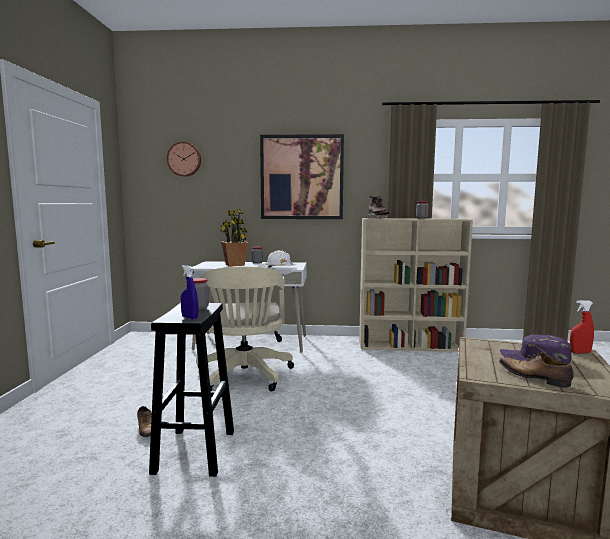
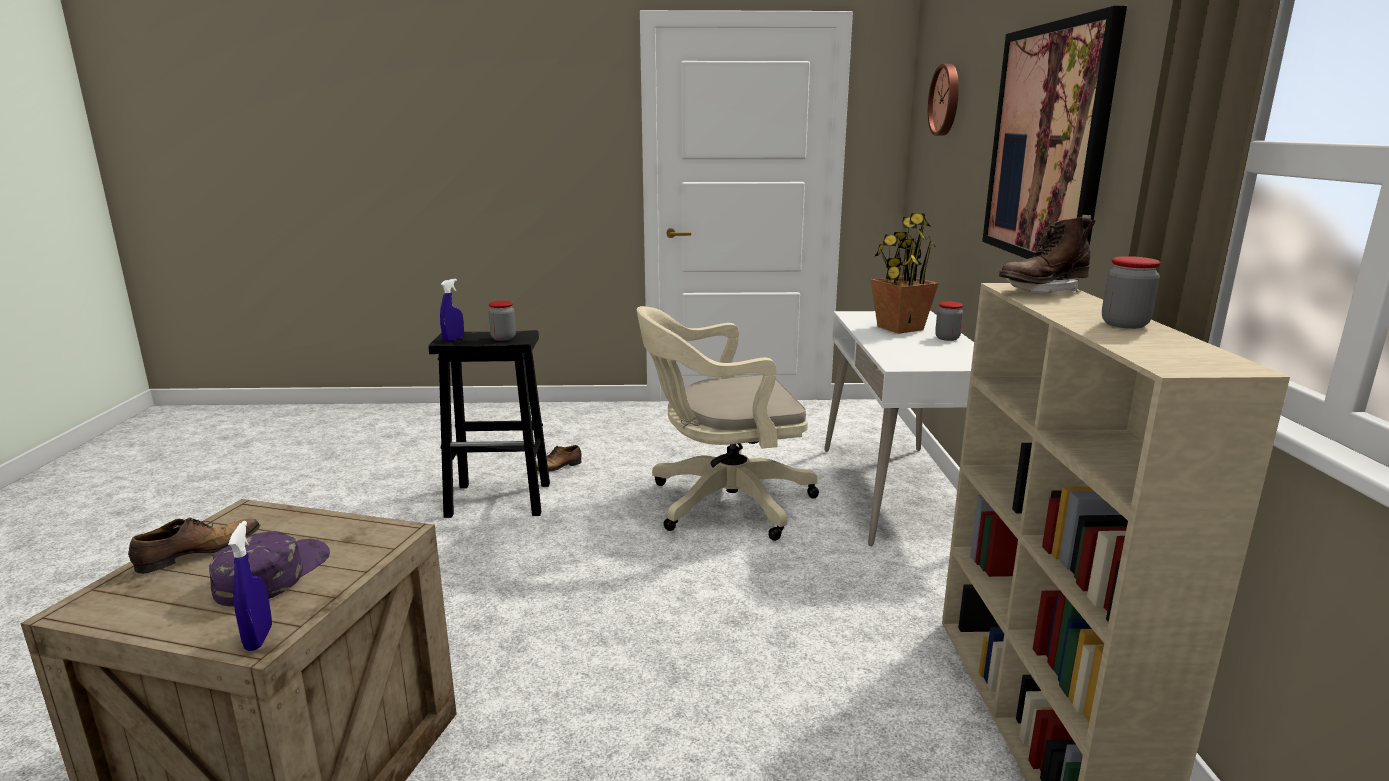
camera: 85 degrees right, 10 degrees up
(280, 267) = (898, 355): white hard hat -> none
(580, 352) = (259, 638): red spray bottle -> blue spray bottle

